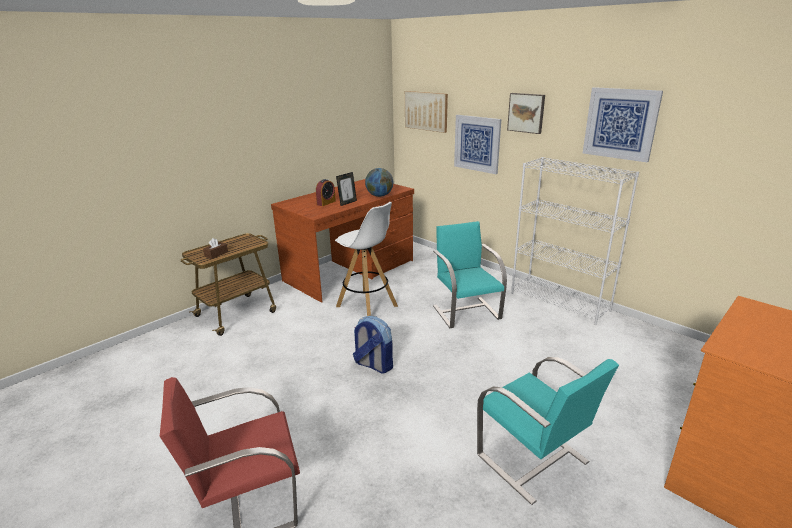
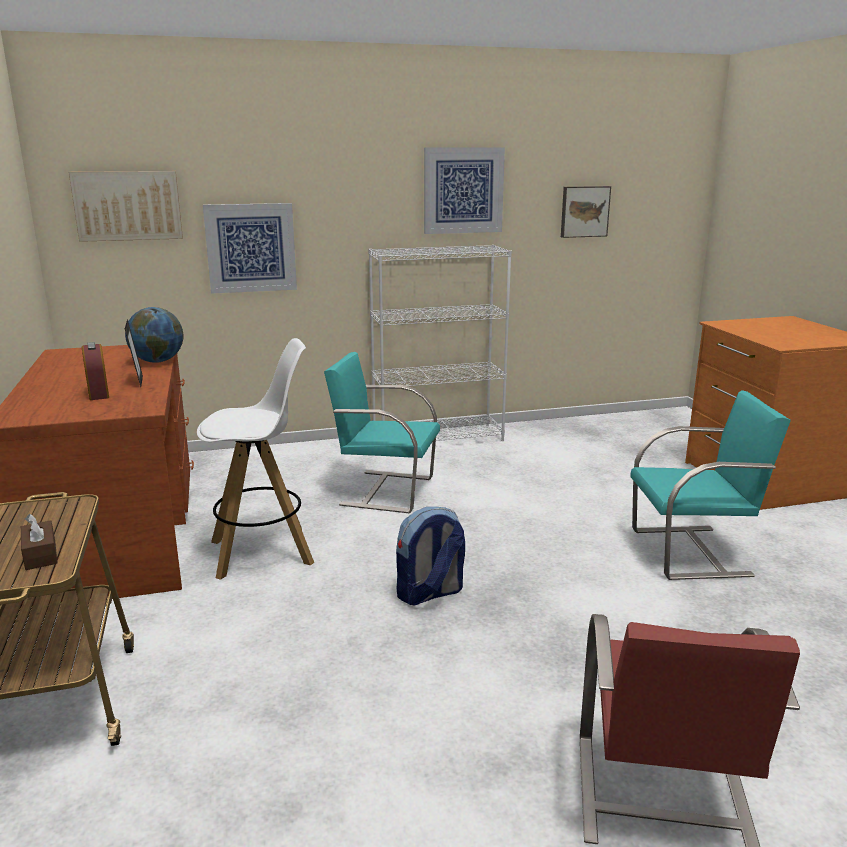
camera: 60 degrees left, 5 degrees down
(526, 113) = (333, 189): picture -> picture (584, 211)

